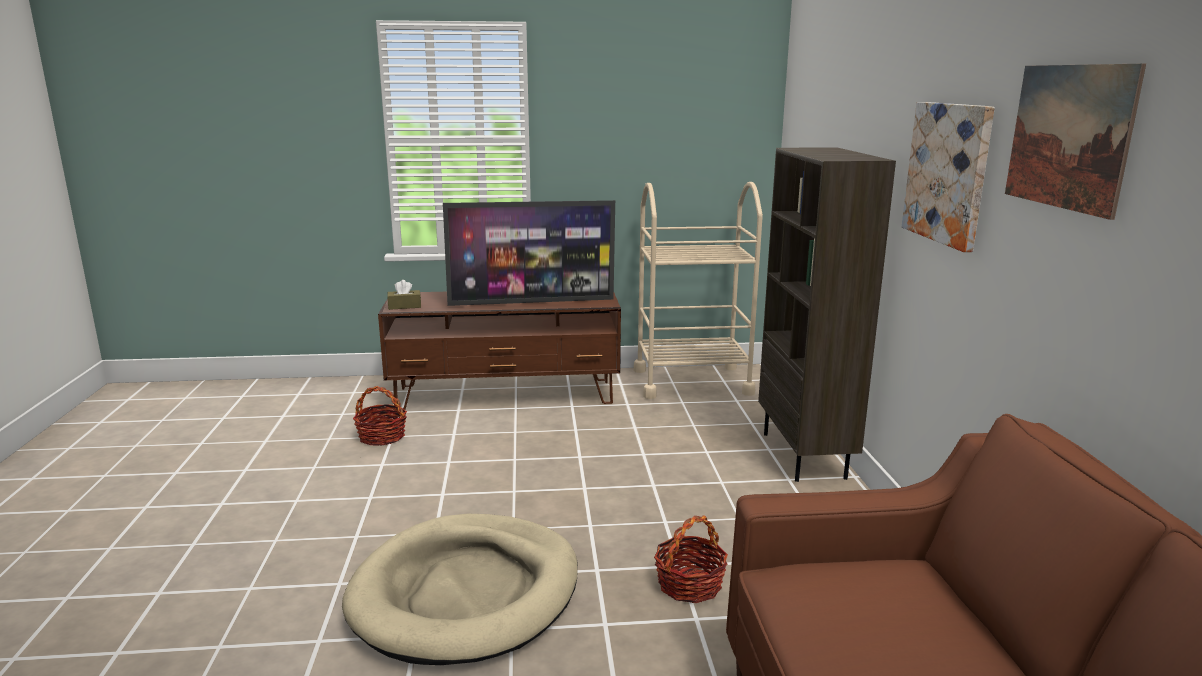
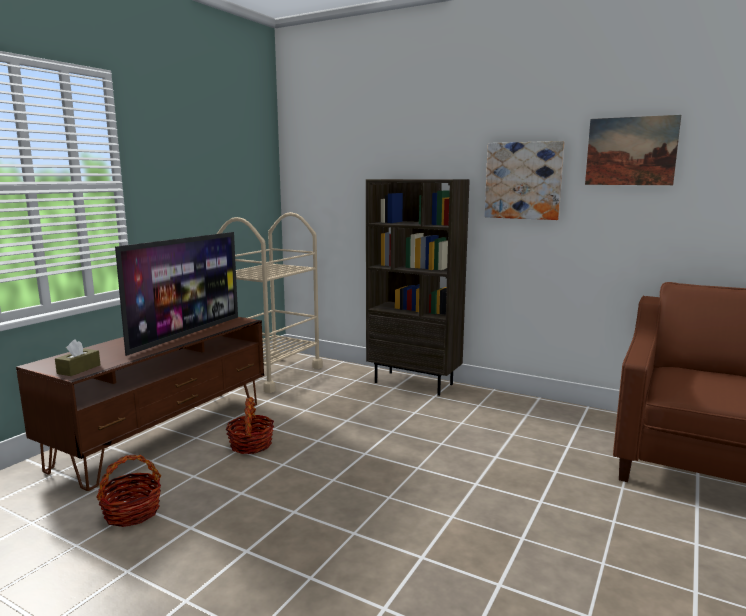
camera: 55 degrees left, 5 degrees down
(466, 593) = (460, 543): beige dog bed -> none
(689, 585) = (519, 461): basket -> basket (251, 445)

